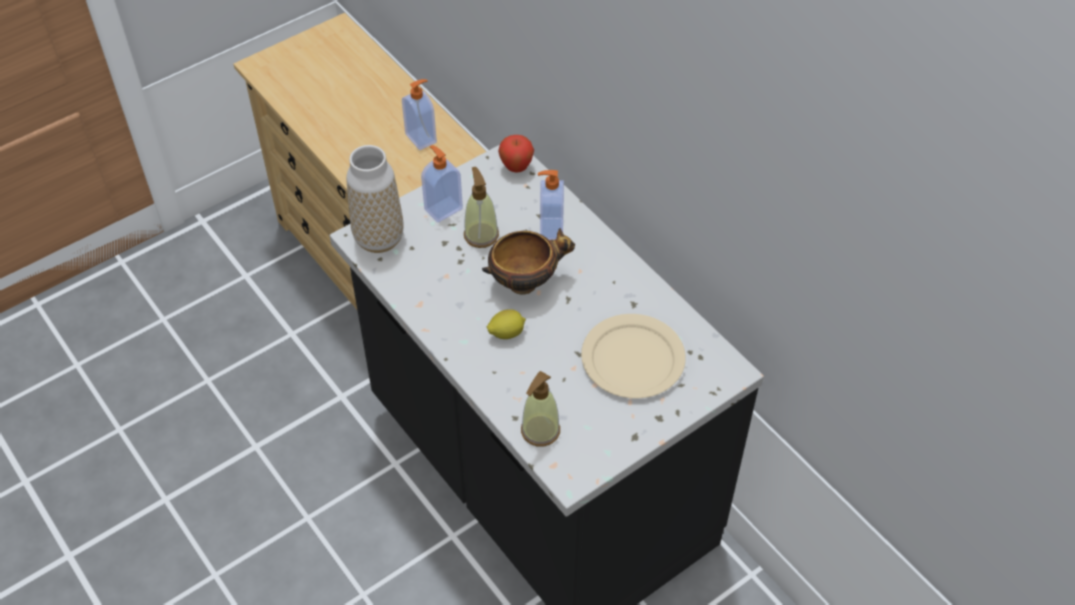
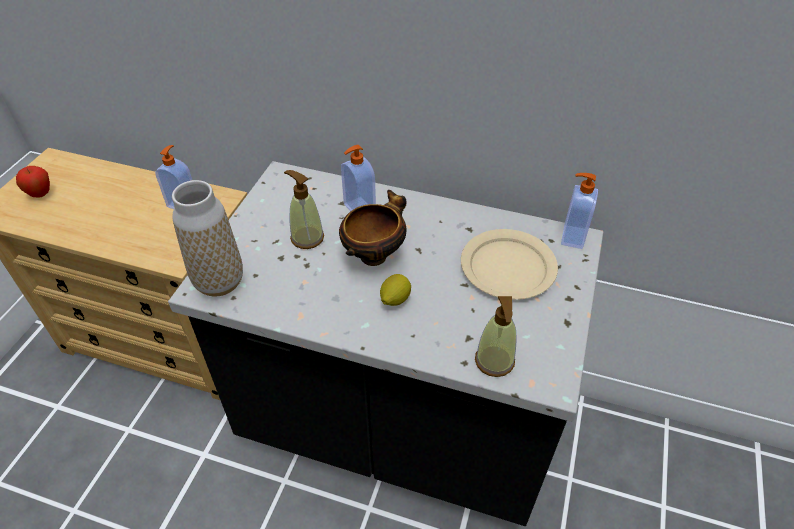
camera: 35 degrees left, 5 degrees down
(443, 209) = (257, 234): soap dispenser -> soap dispenser (571, 237)
(516, 167) = (293, 179): apple -> apple (41, 194)

